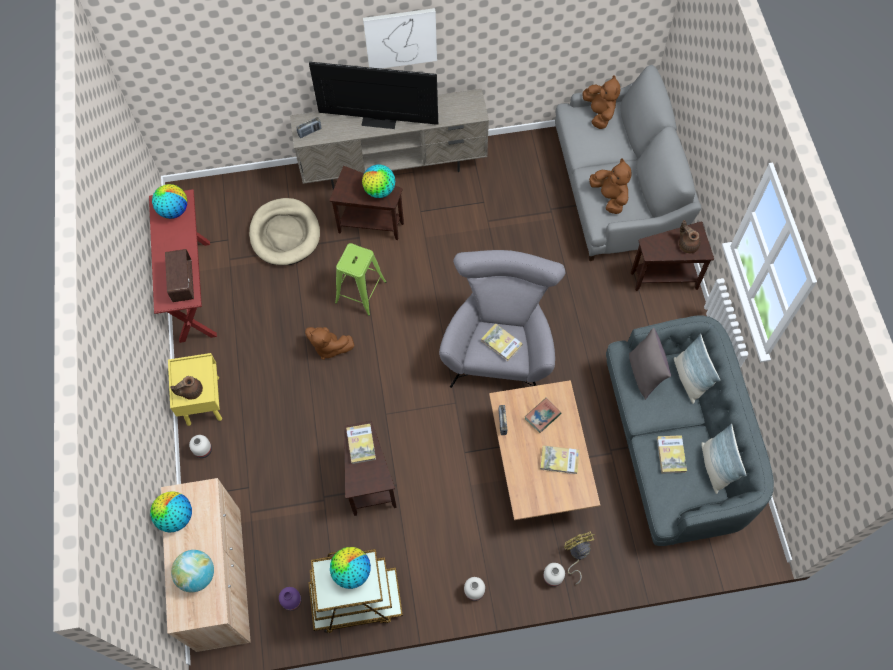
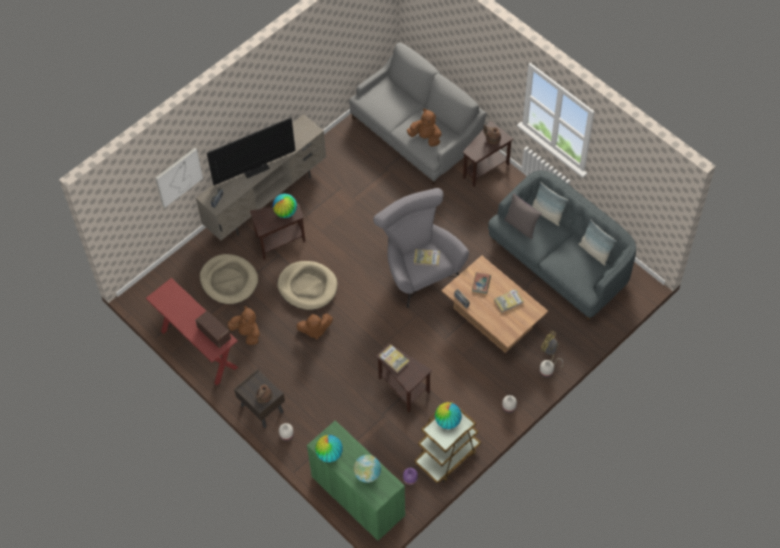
camera: 35 degrees left, 5 degrees down
(174, 210) = (170, 297): globe -> none
(203, 400) = (261, 408): yellow nightstand -> brown nightstand
(219, 579) = (358, 496): beige cabinet -> green cabinet
(360, 292) = (307, 287): green stool -> beige dog bed
(400, 38) = (254, 107): picture -> picture (178, 177)
(599, 113) = (380, 90): brown plush toy -> brown plush toy (247, 333)
(671, 455) = (567, 260): book -> none

